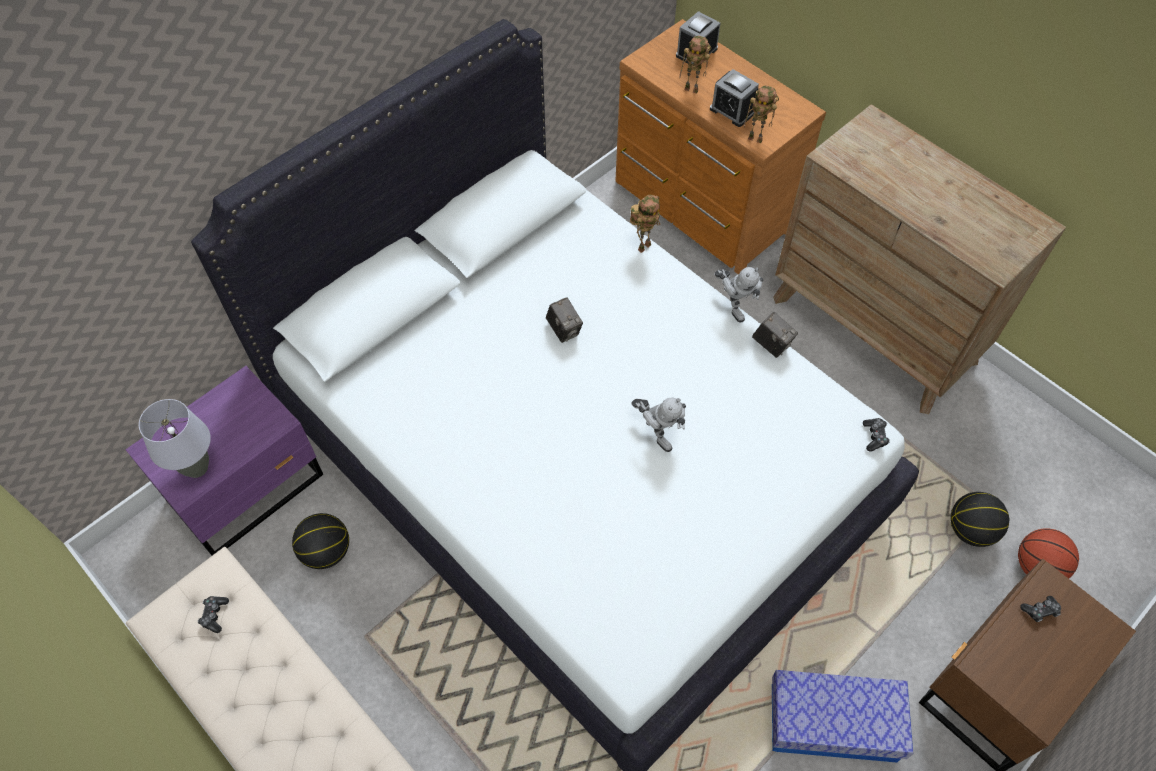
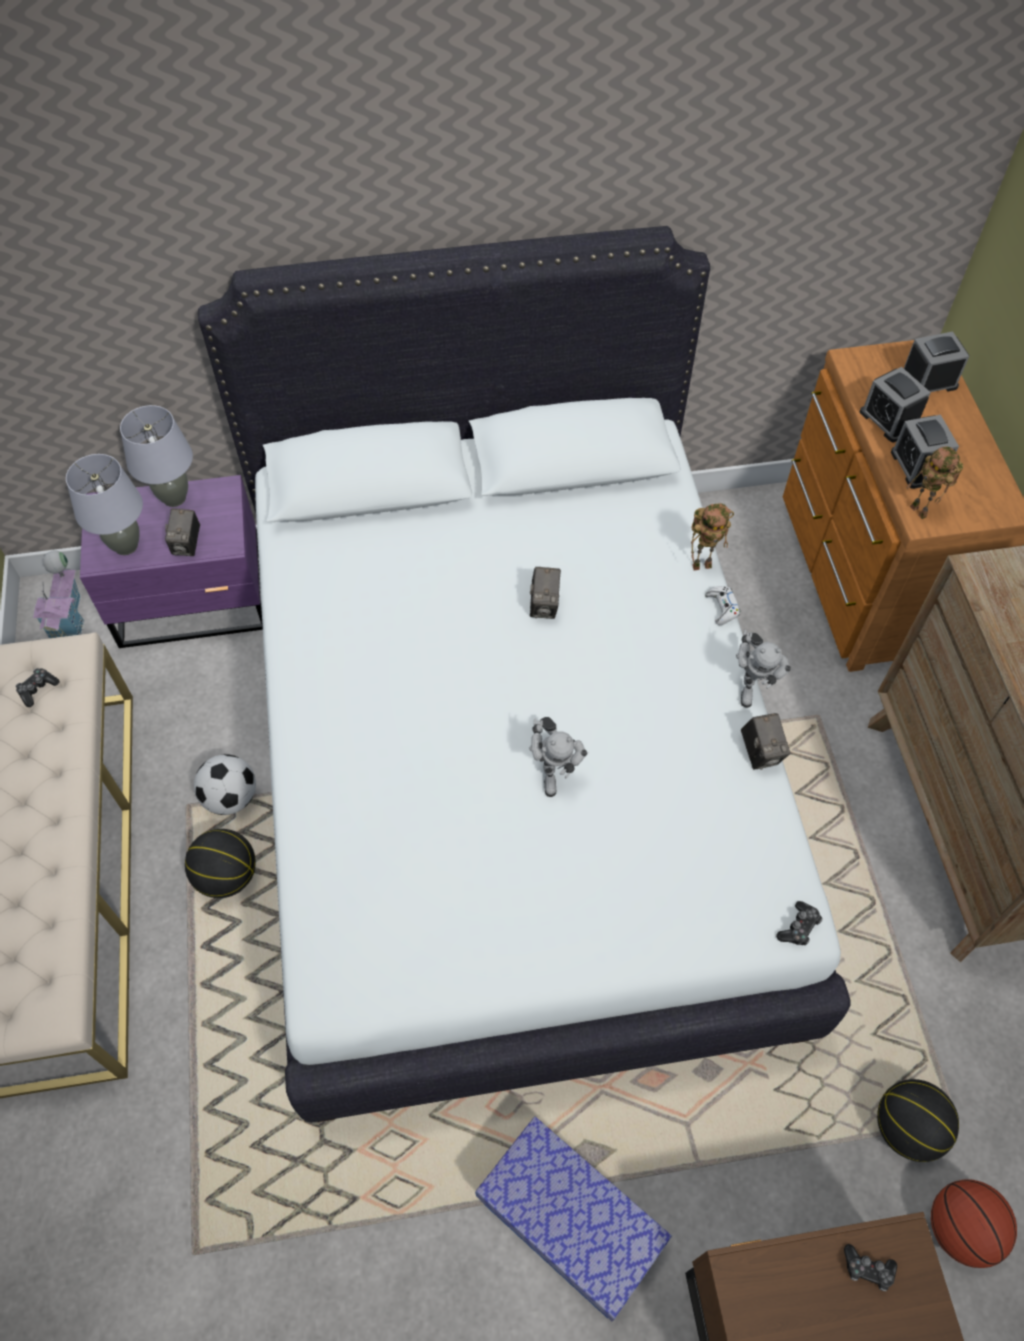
camera: 35 degrees right, 0 degrees up
(152, 560) = (69, 618): none -> toy house
(207, 411) = (175, 498): none -> grey table lamp
(247, 439) = (187, 544): none -> camera
(326, 551) = (215, 703): basketball -> basketball (227, 875)
(393, 609) = (231, 797): none -> football
(678, 267) = (722, 608): none -> white game controller
(692, 89) = (888, 420): toy robot -> alarm clock

